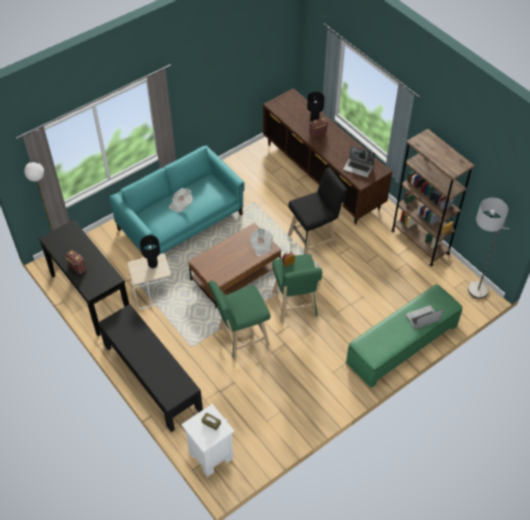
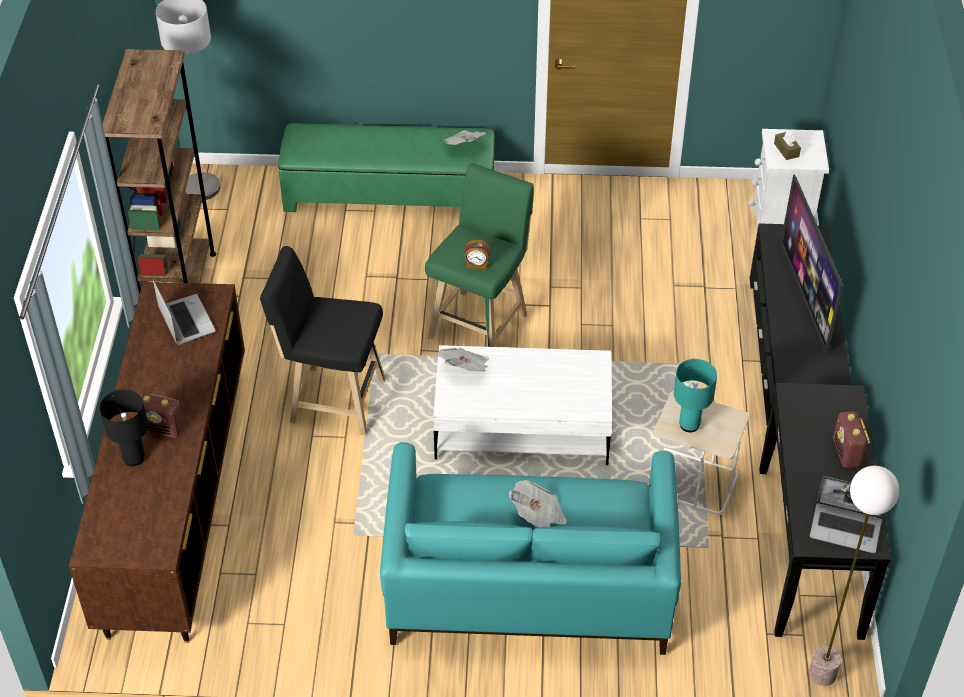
camera: 140 degrees left, 5 degrees down
(149, 360) = (805, 297): none -> television
(153, 265) = (689, 424): black table lamp -> turquoise table lamp
(235, 274) = (522, 427): brown coffee table -> white coffee table
(241, 338) = (607, 332): green stool -> none
(374, 347) = (464, 146): none -> newspaper
(422, 318) = (358, 138): laptop -> laptop (846, 528)

